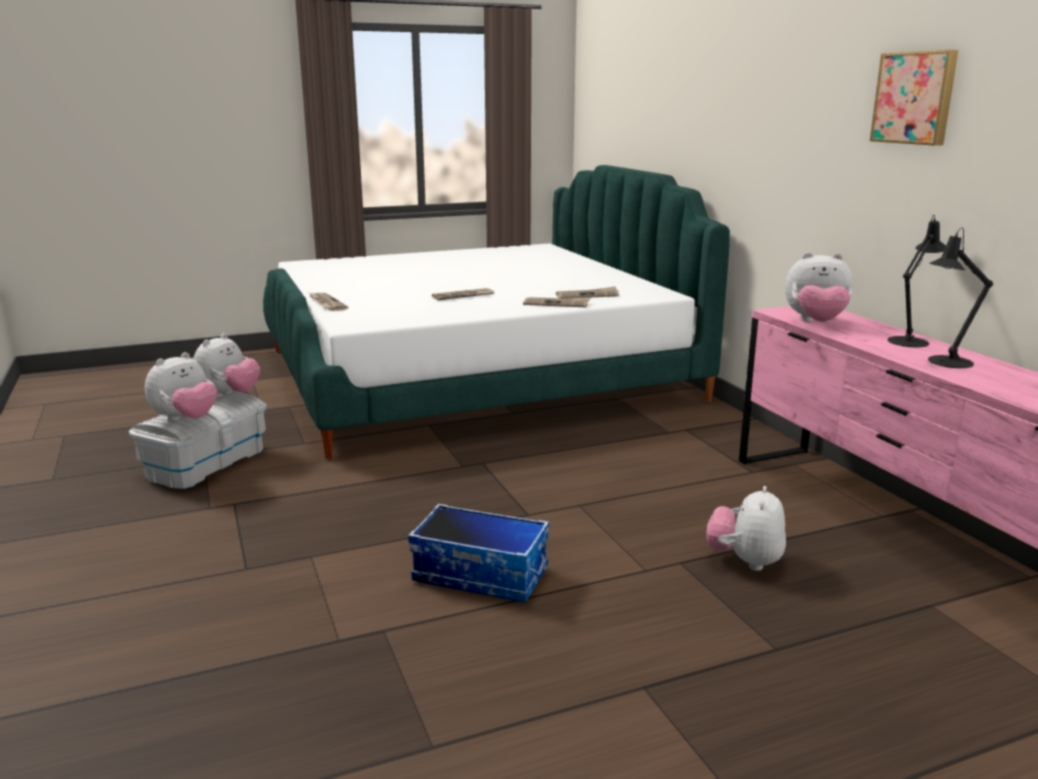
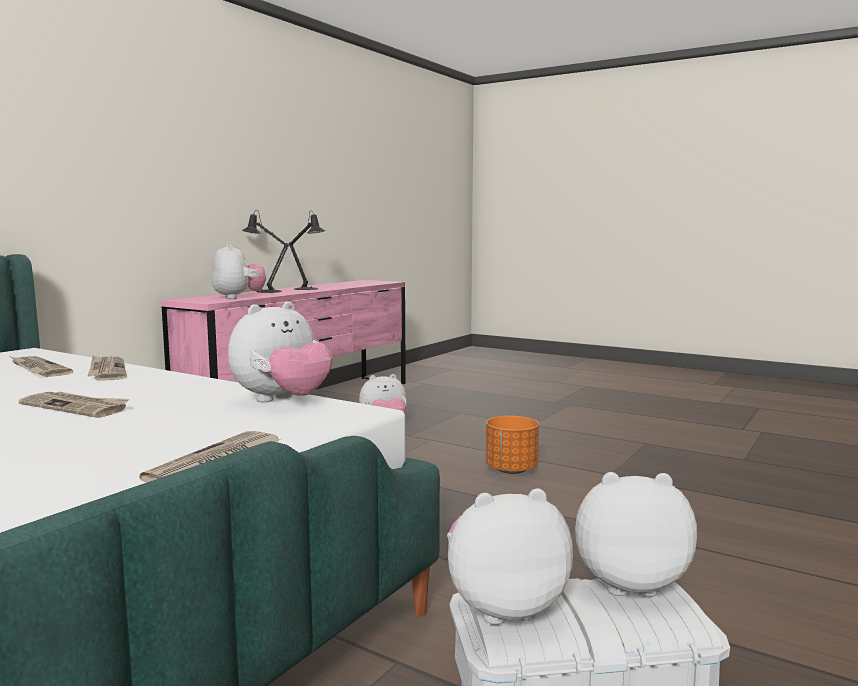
camera: 125 degrees left, 10 degrees down
(400, 320) = (282, 401): none -> plush toy
(482, 574) = (511, 470): storage box -> orange planter
(915, 98) = (200, 133): picture -> none

